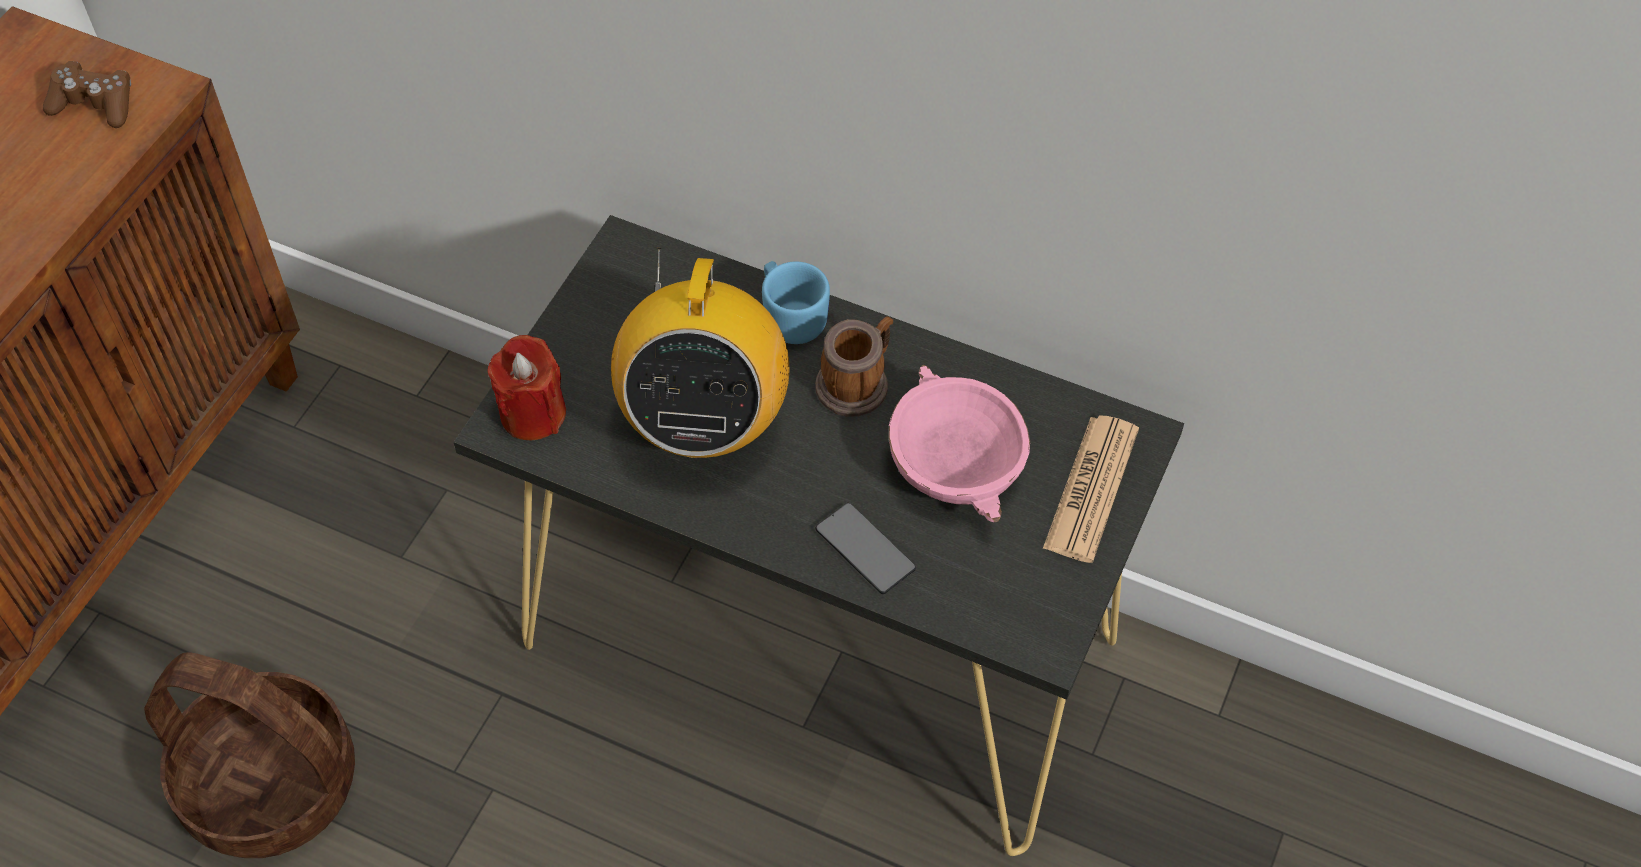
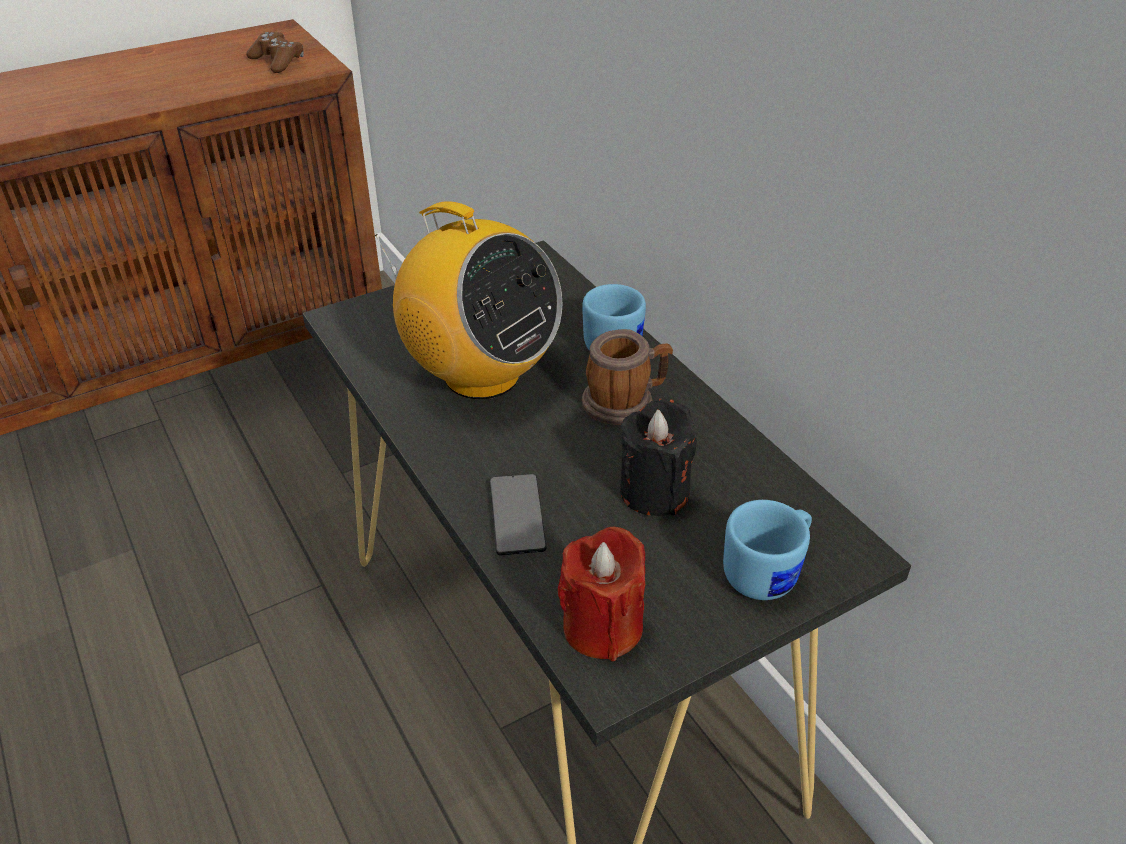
camera: 35 degrees right, 15 degrees down
(268, 784) = (141, 558): basket -> none
(533, 413) = (369, 319): red candle -> red candle (602, 627)
(704, 422) = (480, 375): radio -> radio turned 90 degrees counterclockwise
(953, 463) = (654, 491): pink bowl -> black candle
(1091, 489) = (768, 572): newspaper -> blue mug

